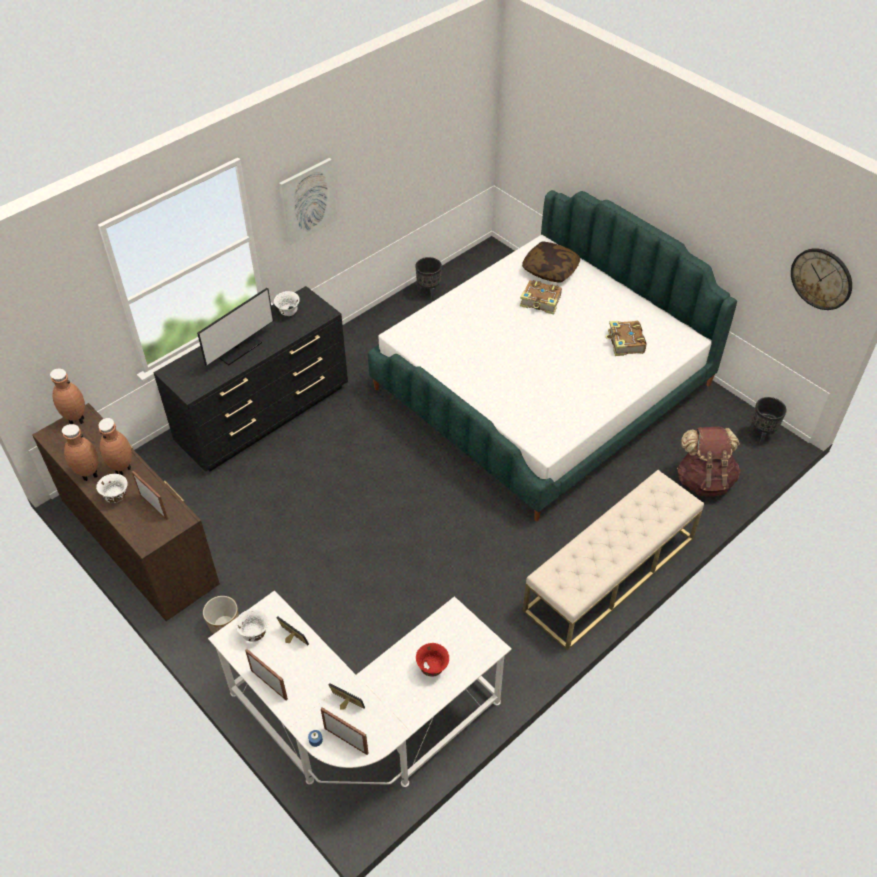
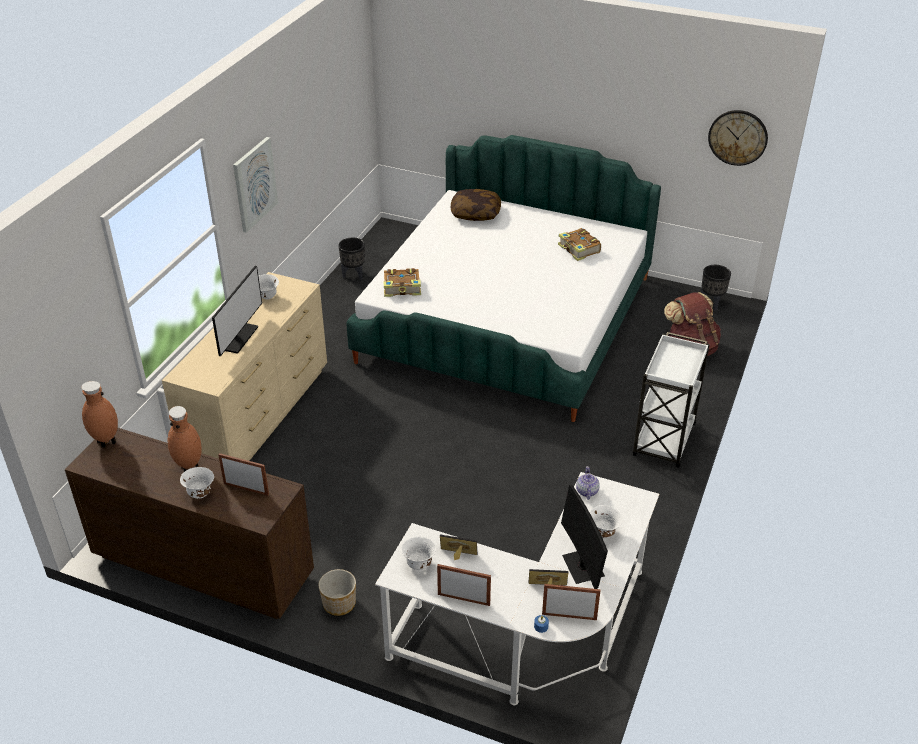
camera: 25 degrees left, 10 degrees down
(88, 476) = (156, 485): brown vase -> none
(265, 415) = (259, 416): black dresser -> beige dresser
(390, 696) = (583, 567): none -> monitor
(432, 668) = (603, 532): red bowl -> white bowl
(445, 619) = (586, 491): none -> teapot
(541, 302) = (485, 238): book -> book (402, 288)
(610, 574) = (664, 441): beige bench -> white cart

